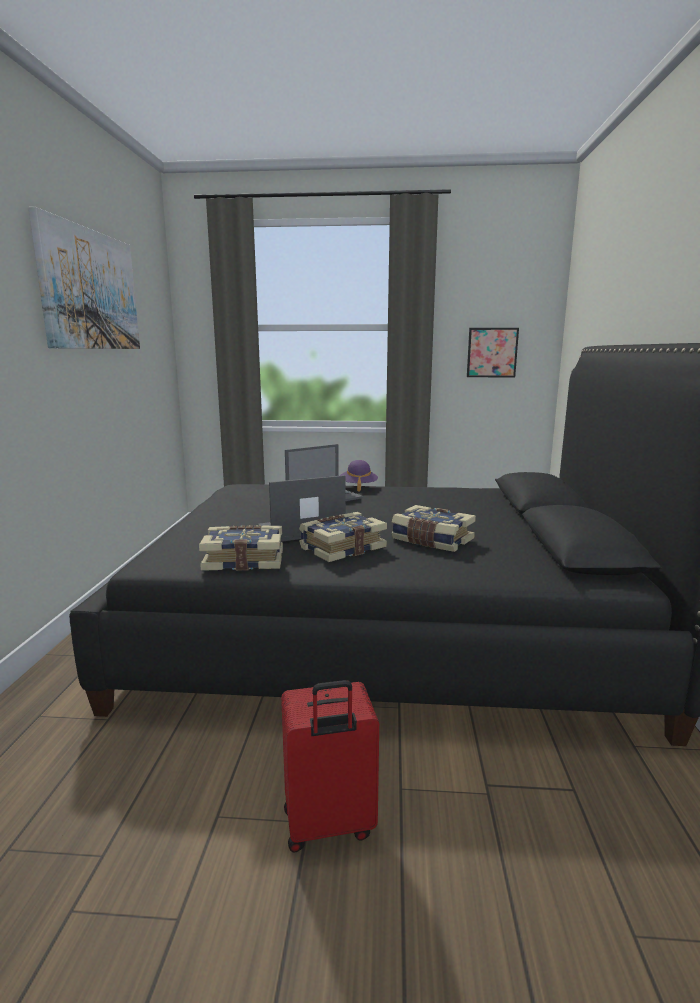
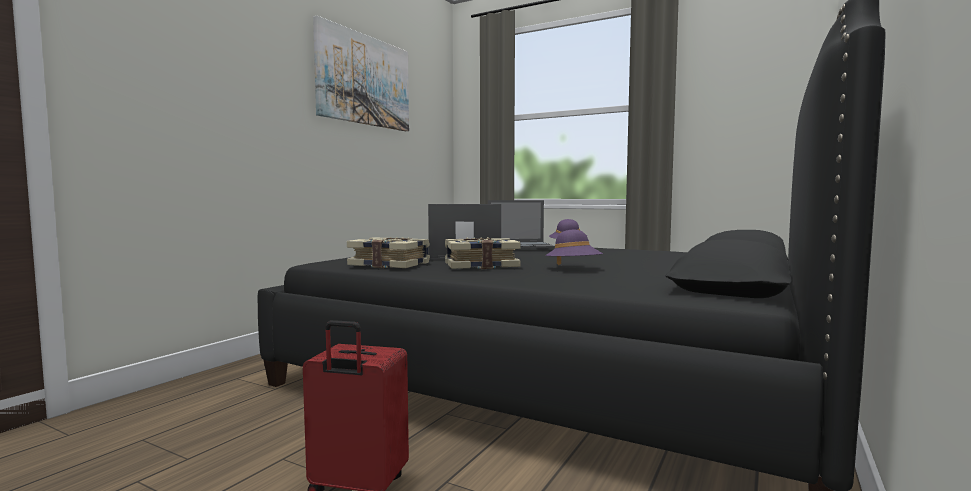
camera: 25 degrees right, 10 degrees down
(431, 540) = (573, 268): book -> purple hat
(492, 352) = (743, 125): picture -> none

